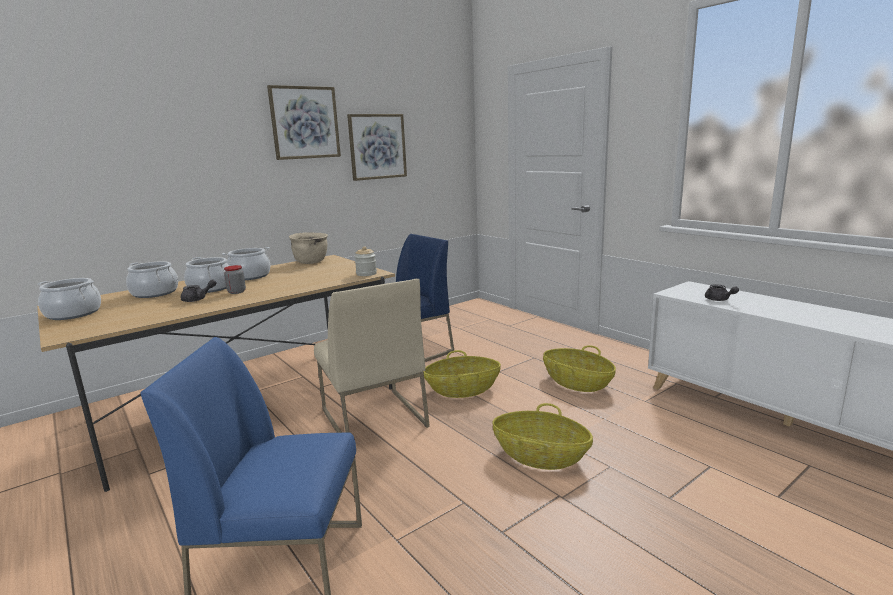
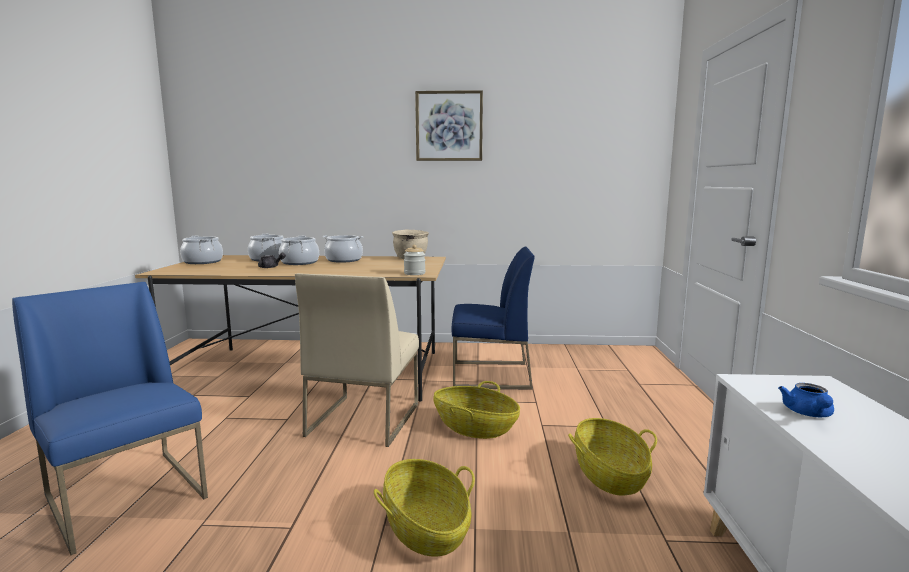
camera: 40 degrees right, 5 degrees down
(236, 292) = (302, 267): jar -> none
(377, 146) = (528, 152): picture -> none
(719, 300) = (808, 414): grey teapot -> blue teapot

